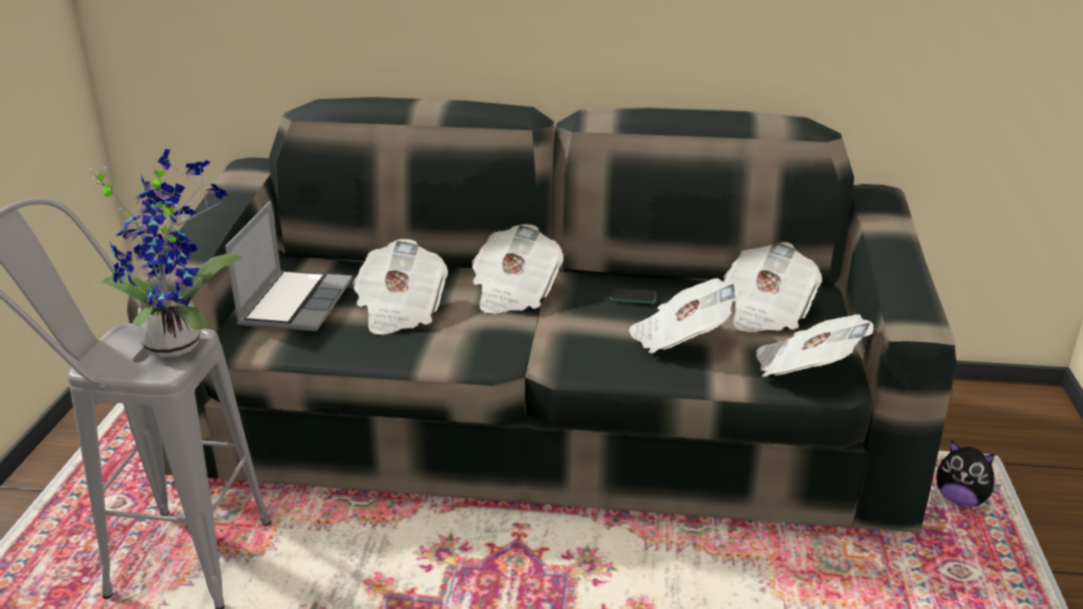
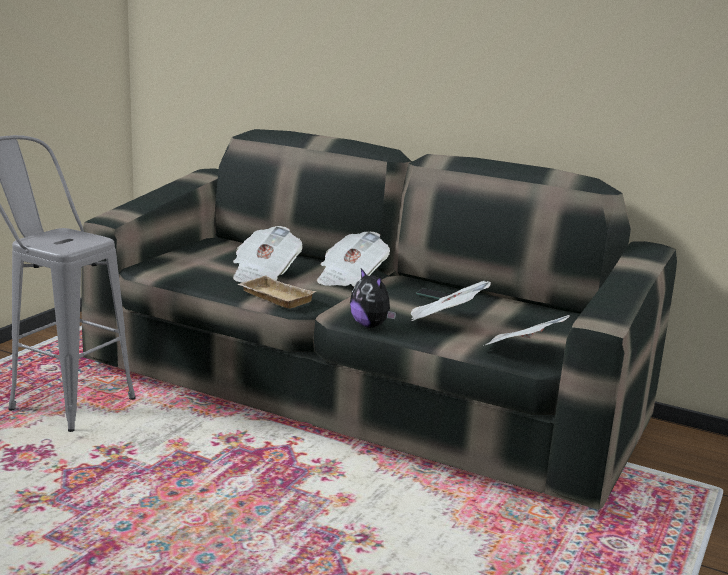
camera: 20 degrees right, 10 degrees down
(178, 341) = (86, 239): potted plant -> none
(295, 302) = (199, 258): laptop -> none
(450, 354) = (274, 297): none -> beige tray
(765, 311) = (528, 319): newspaper -> none
(960, 499) = (662, 506): plush toy -> plush toy (371, 325)

